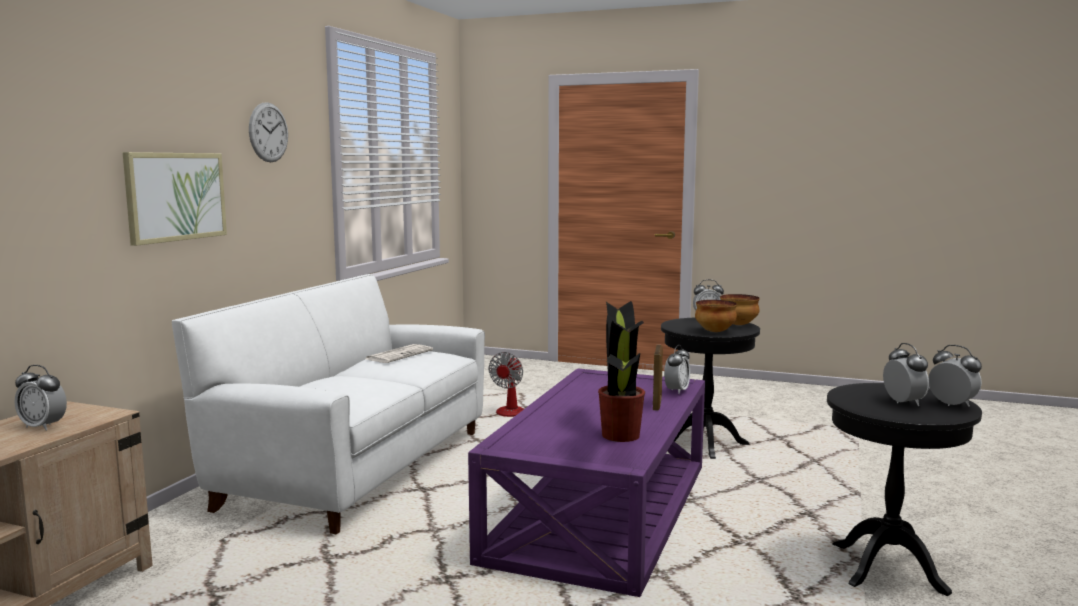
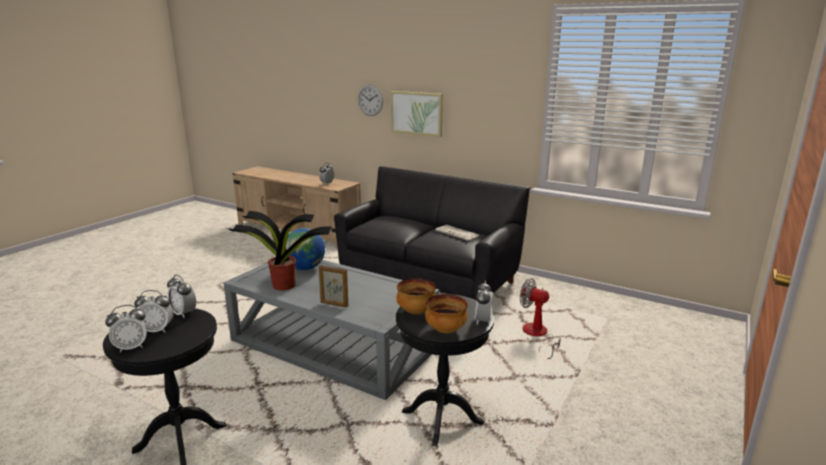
camera: 100 degrees right, 10 degrees up
(268, 132) = (483, 83): wall clock -> wall clock (370, 100)
(357, 468) = (428, 279): white sofa -> black sofa
(545, 432) = (305, 268): none -> globe
(599, 510) = (334, 344): purple coffee table -> grey coffee table
(676, 391) = (357, 315): alarm clock -> alarm clock (184, 313)

